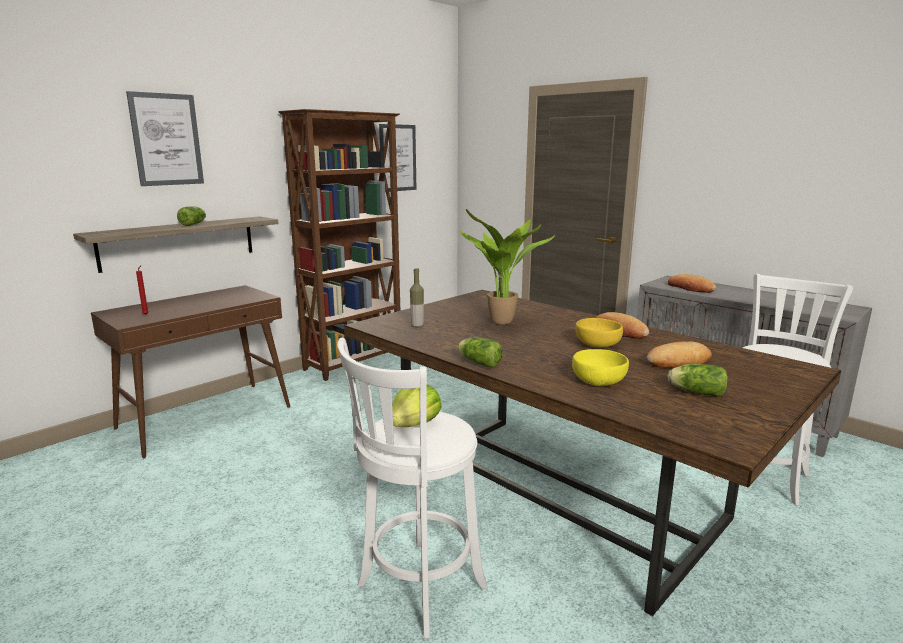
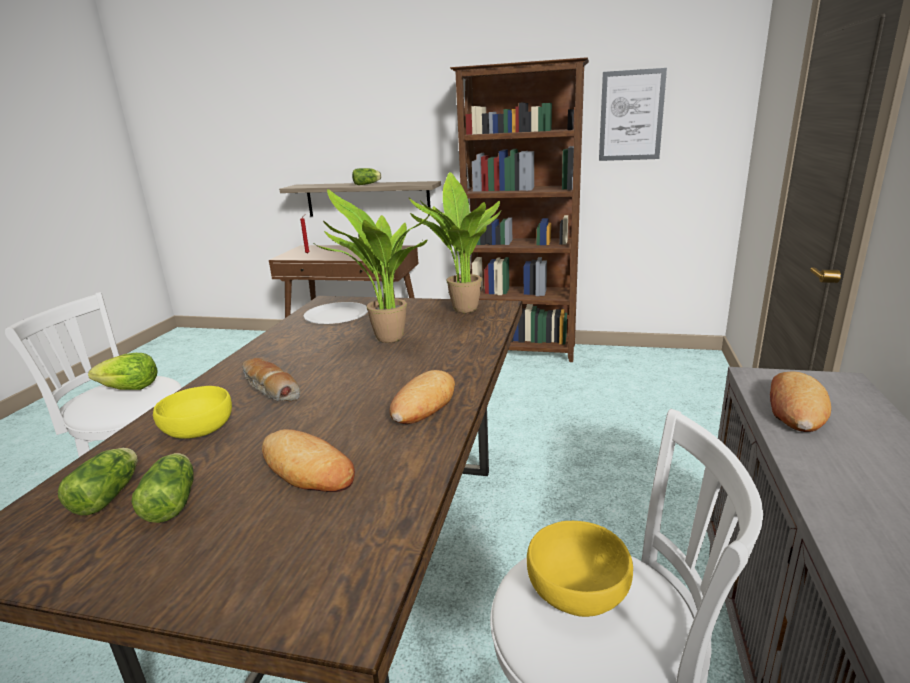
camera: 60 degrees right, 5 degrees up
(166, 140) = (359, 108): picture -> none
(417, 326) = (336, 315): bottle -> white plate
(474, 301) = (461, 310): none -> potted plant
(478, 362) = (236, 363): lettuce -> lettuce (110, 494)
(549, 358) = (269, 389): none -> bread
(597, 344) = (345, 402): yellow bowl -> yellow bowl (576, 590)

